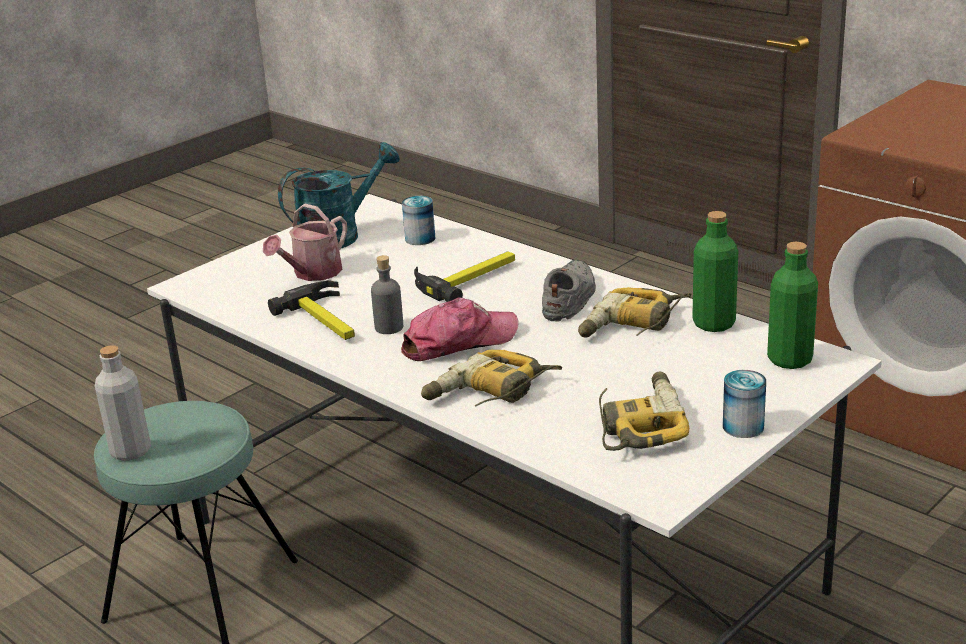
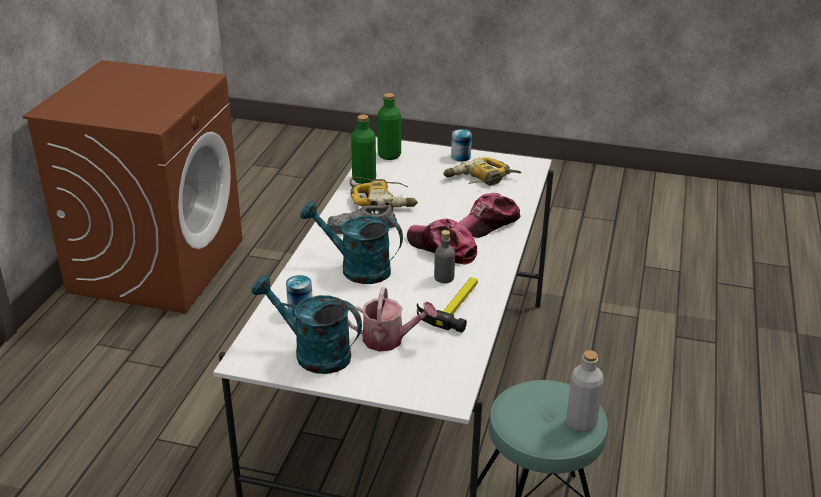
camera: 120 degrees left, 5 degrees up
(468, 279) = (356, 268): hammer -> turquoise watering can
(490, 393) = (488, 223): power drill -> cap

